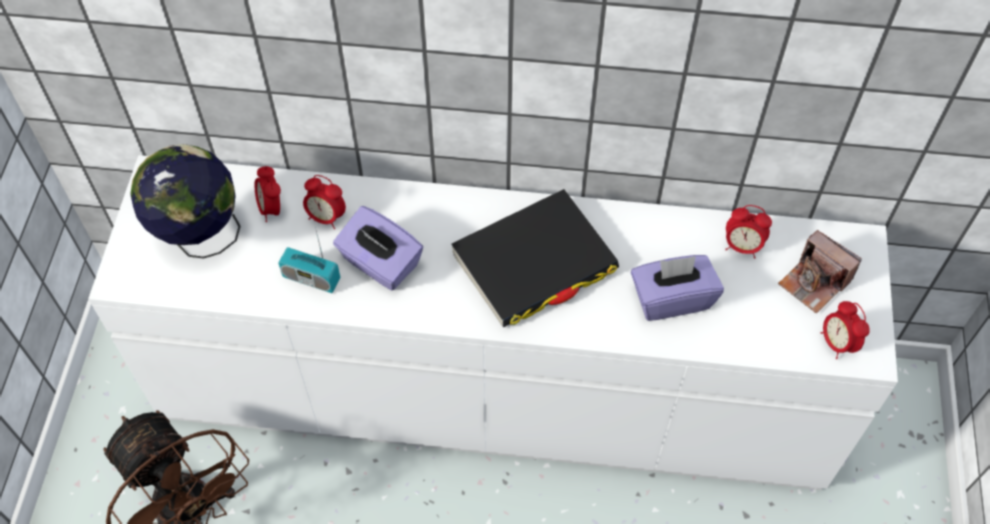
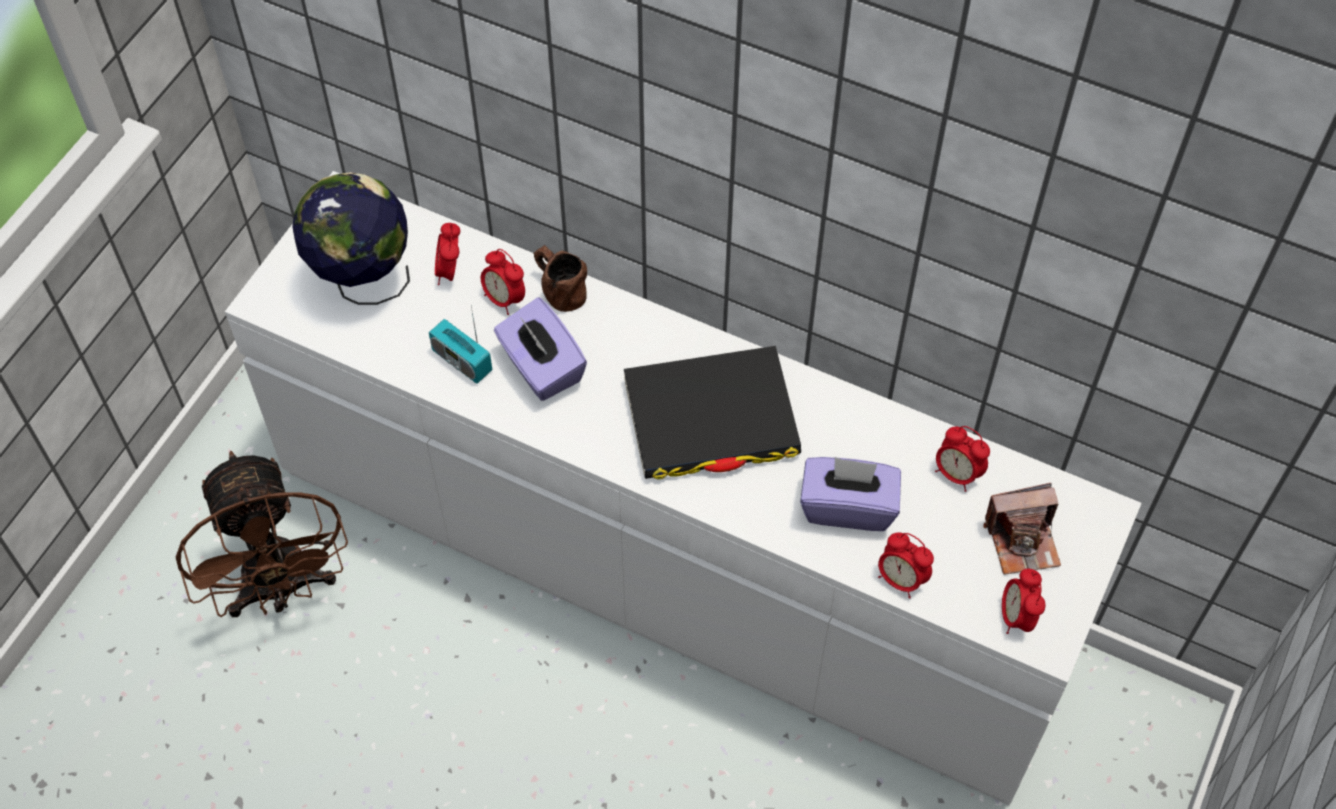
camera: 20 degrees right, 0 degrees up
(367, 196) = (558, 289): none -> brown mug
(737, 343) = (901, 579): none -> alarm clock
(814, 282) = (1022, 541): camera -> camera turned 75 degrees counterclockwise

